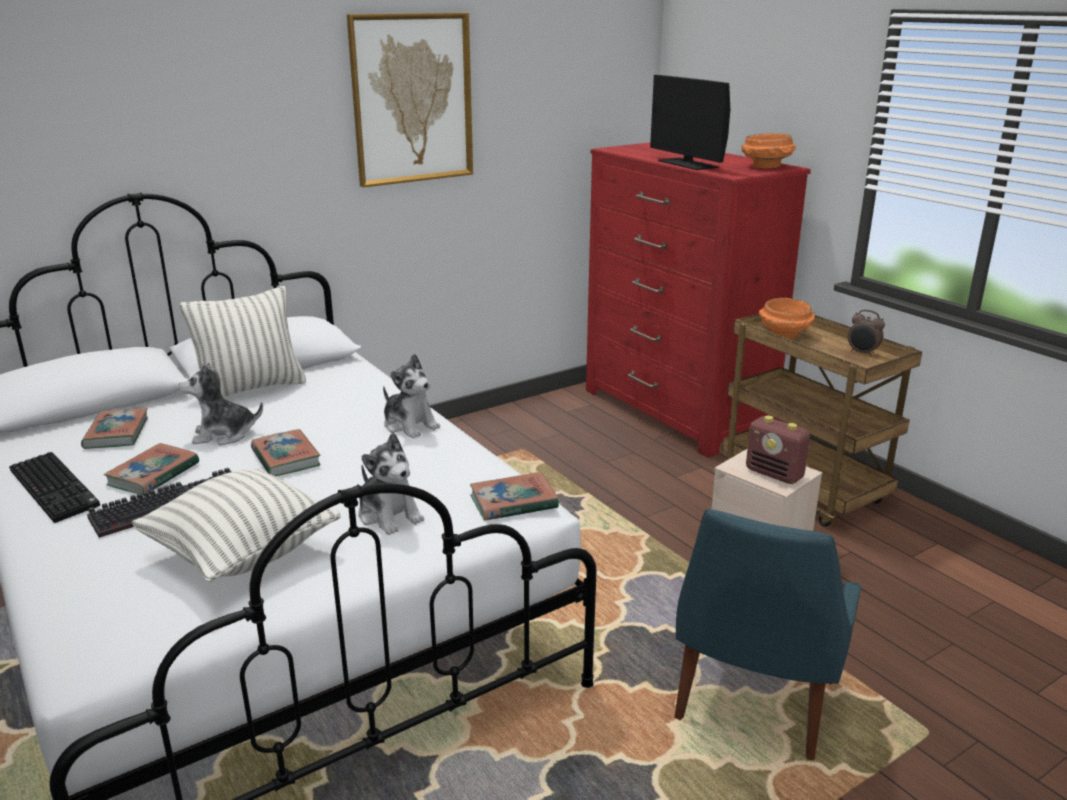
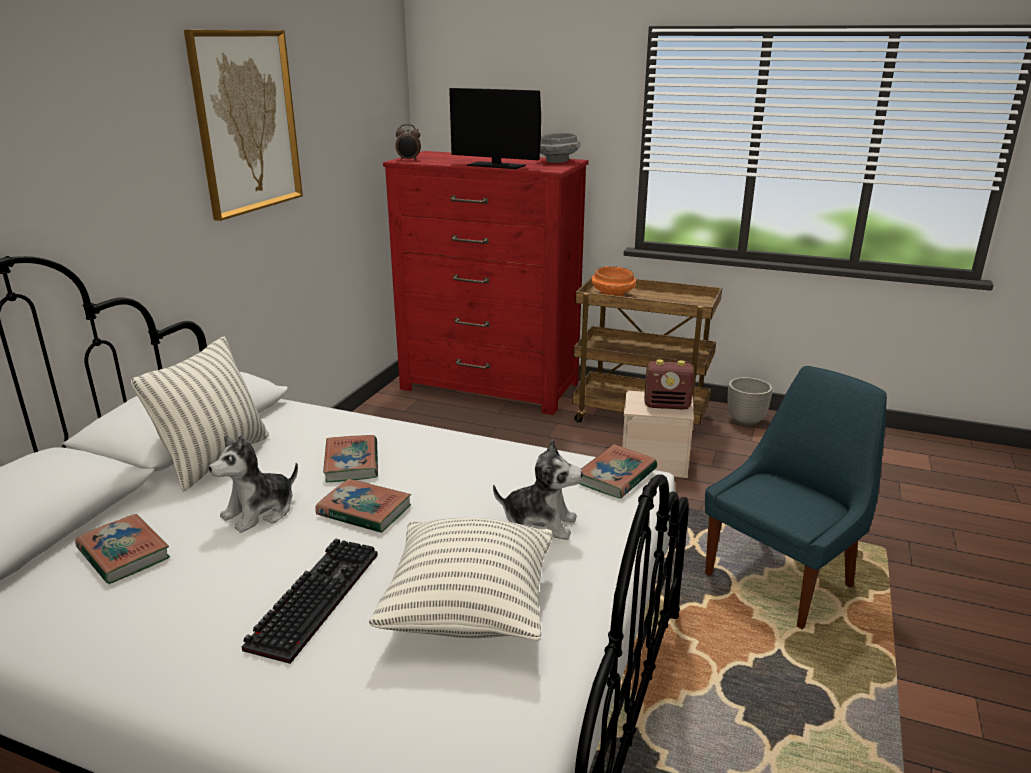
camera: 35 degrees left, 0 degrees up
(57, 488) = (144, 637): keyboard -> none
(153, 474) = (245, 577): book -> book (352, 463)
(410, 425) = (433, 444): plush toy -> none
(752, 705) = (782, 578): blue chair -> blue chair turned 120 degrees counterclockwise
(766, 167) = (558, 161): orange bowl -> grey bowl
(862, 353) = (679, 298): alarm clock -> alarm clock (409, 160)
(934, 533) = (746, 421): none -> planter

